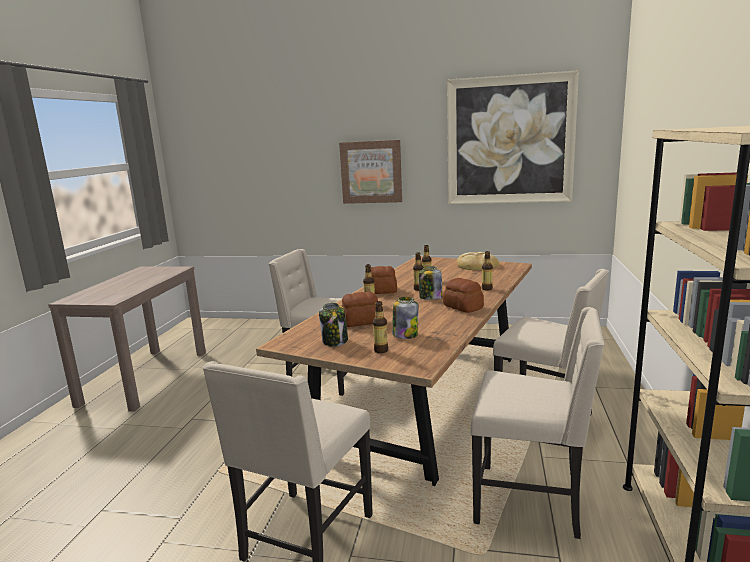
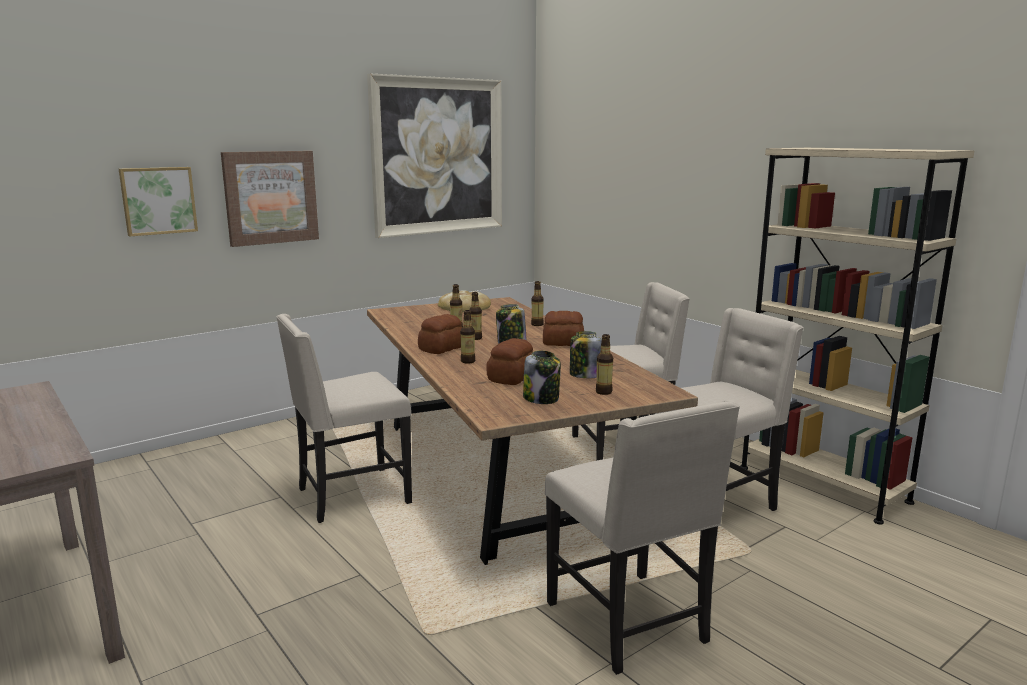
camera: 50 degrees left, 0 degrees up
(304, 172) = (158, 200): none -> picture

